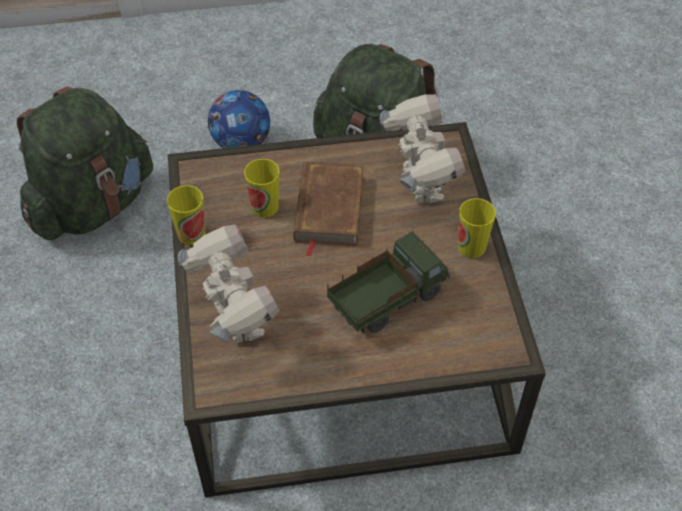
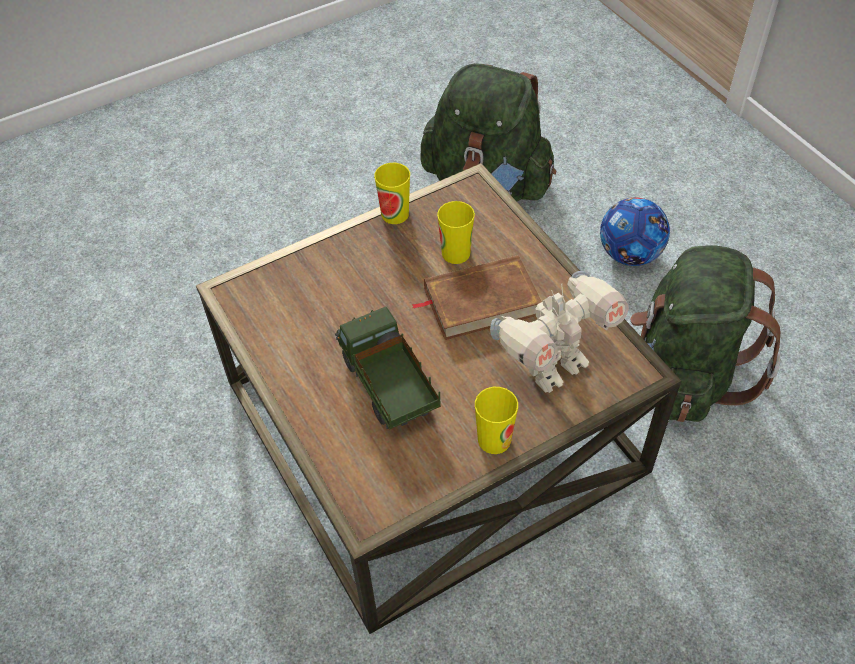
camera: 70 degrees right, 0 degrees up
(235, 324) = (309, 282): toy robot -> none
(387, 300) = (387, 387): toy truck -> toy truck turned 150 degrees counterclockwise

